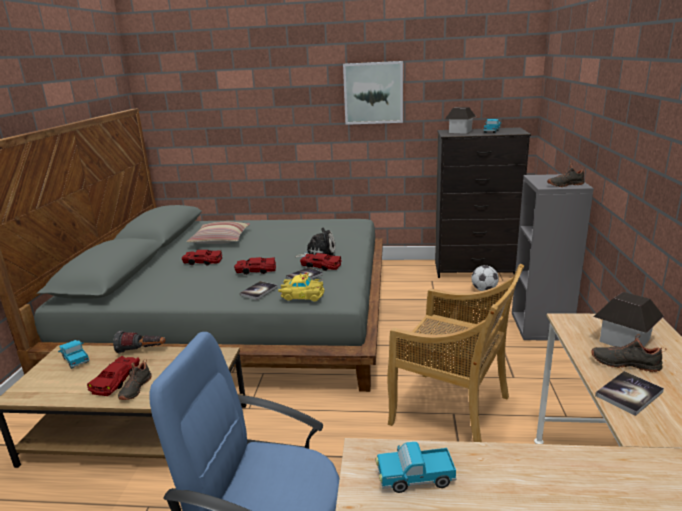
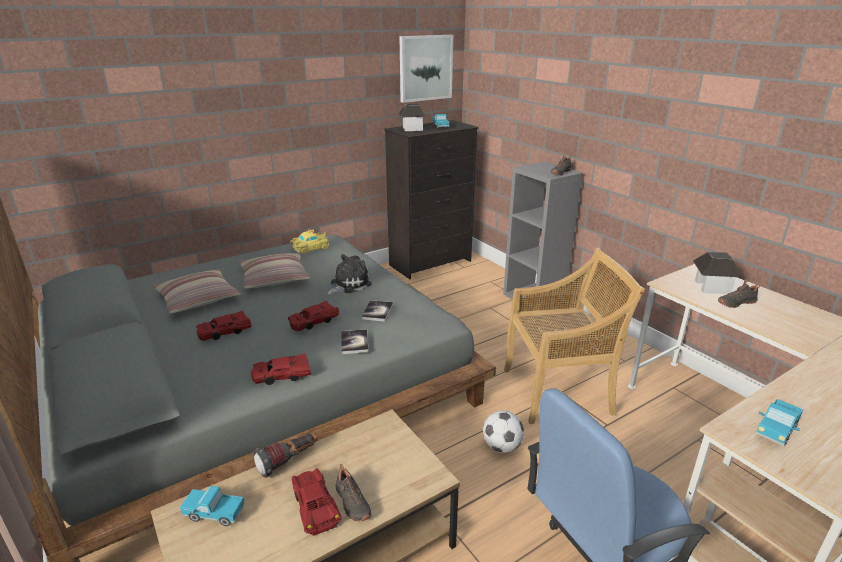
camera: 40 degrees left, 5 degrees up
(280, 238) = (274, 278): none -> pillow
(302, 295) = (406, 332): yellow toy car -> yellow toy car (310, 248)
(320, 266) = (372, 296): red toy car -> red toy car (282, 375)
(373, 93) = (315, 92): picture -> picture (425, 68)
(484, 290) = (460, 280): football -> football (502, 446)
(629, 394) = (767, 322): book -> none

